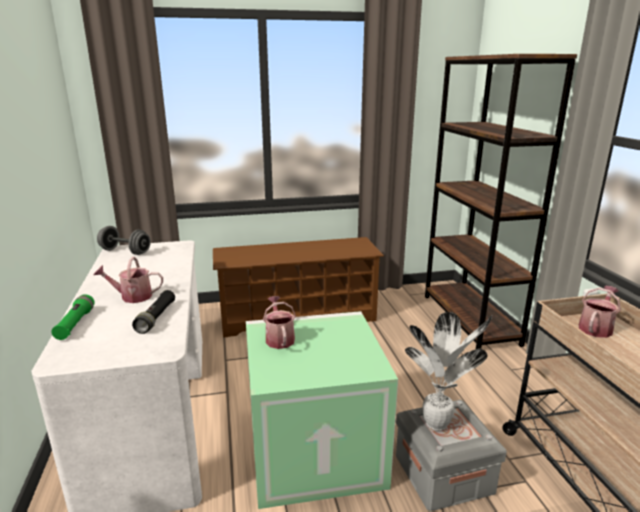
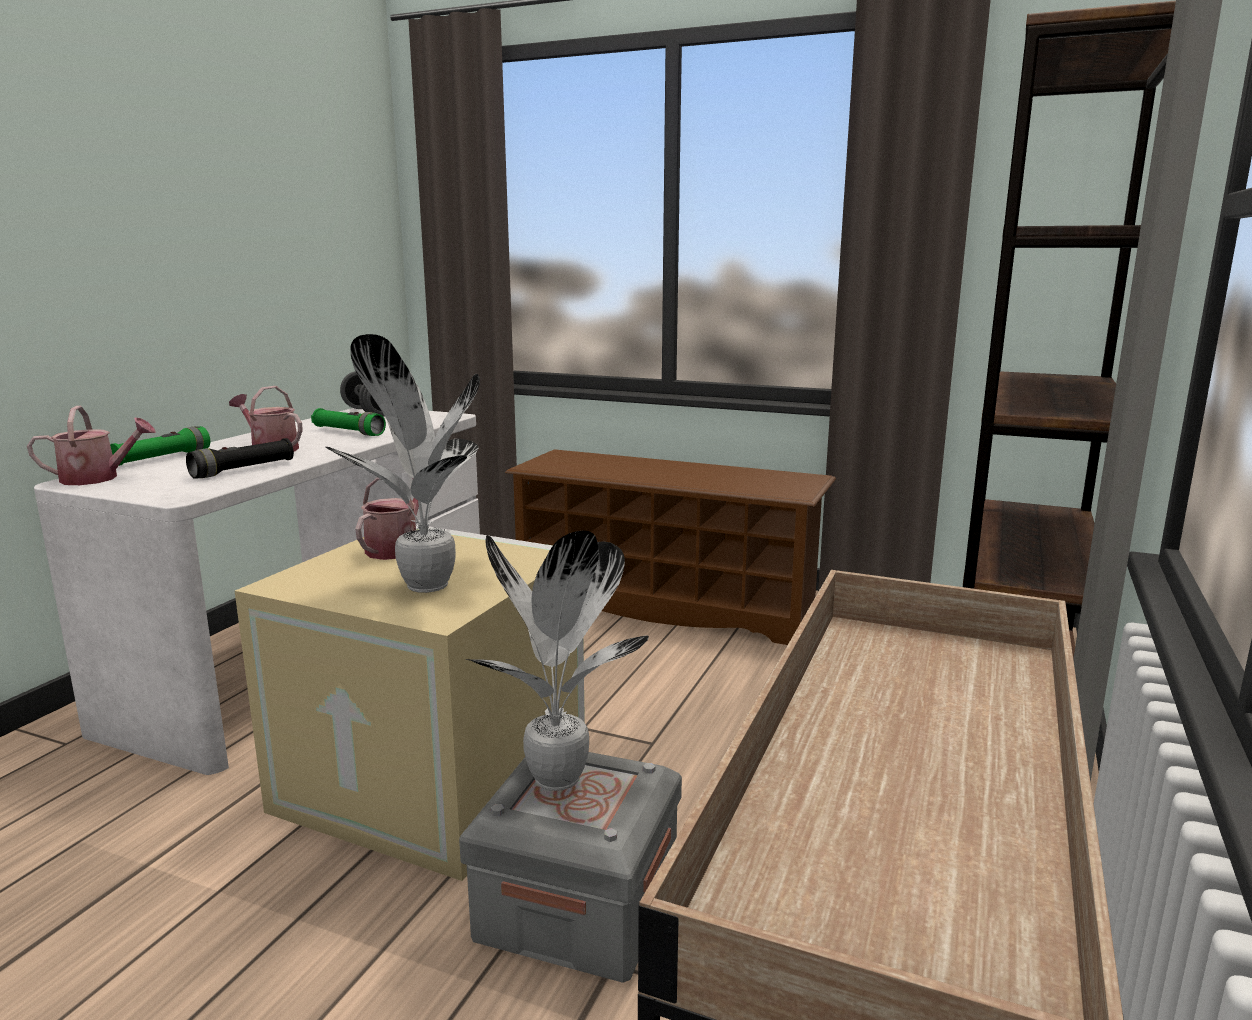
camera: 35 degrees right, 5 degrees down
(150, 271) = (349, 432): none -> green flashlight
(316, 448) = (439, 778): green storage box -> beige storage box
(338, 356) = (424, 587): none -> potted plant
(596, 327) = (941, 663): watering can -> watering can (98, 478)

